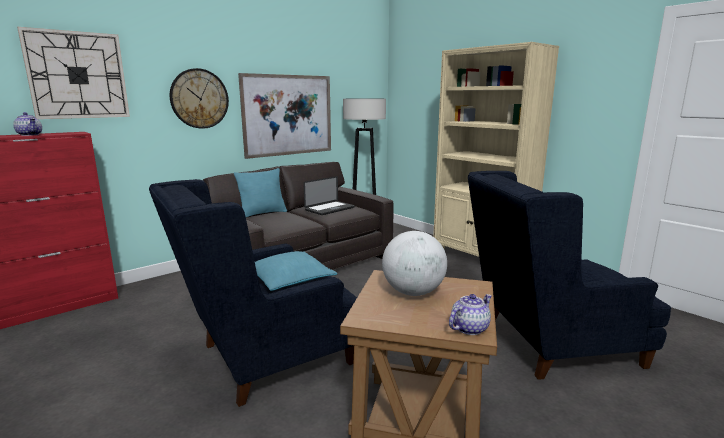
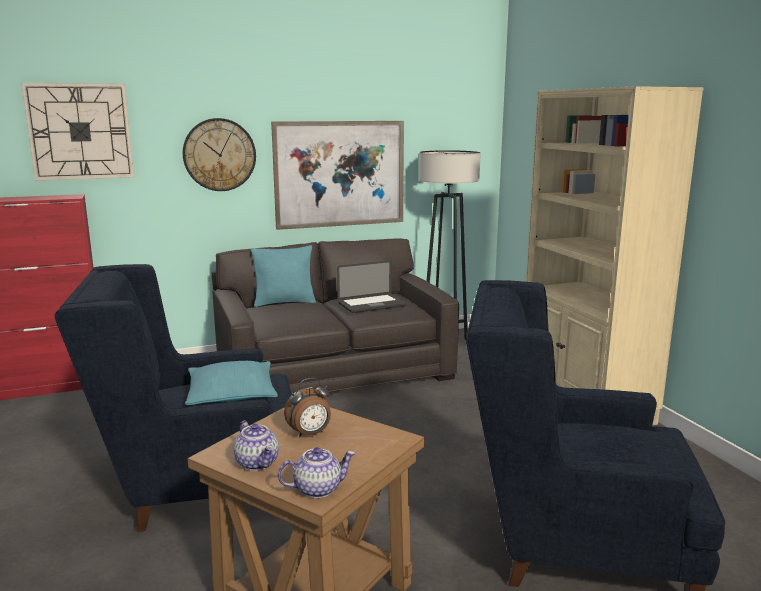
camera: 20 degrees right, 0 degrees up
(30, 135) = (24, 198): teapot -> teapot (258, 463)
(413, 292) = (310, 434): globe -> alarm clock

